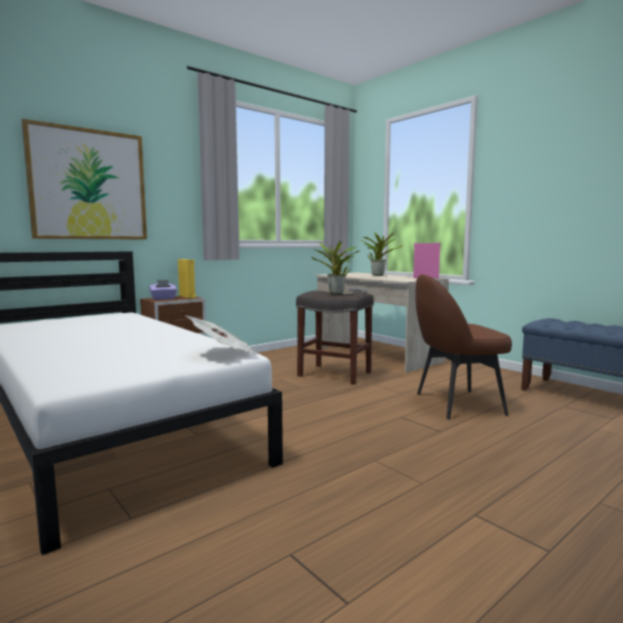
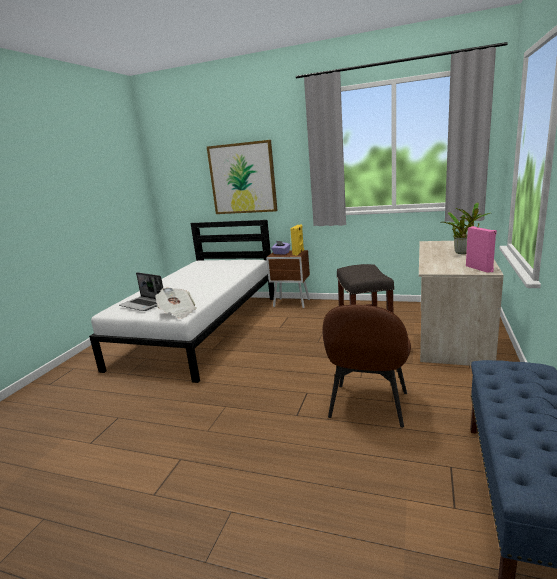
camera: 60 degrees right, 10 degrees up
(117, 363) = (143, 304): none -> laptop
(336, 293) = (360, 273): potted plant -> none
(456, 404) = (368, 406): brown chair -> brown chair turned 120 degrees counterclockwise

